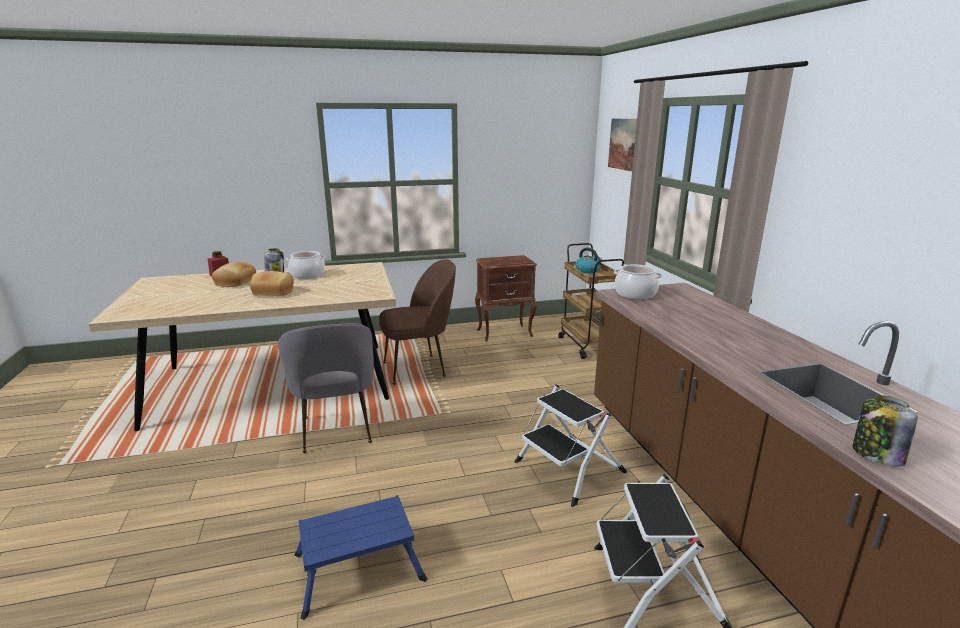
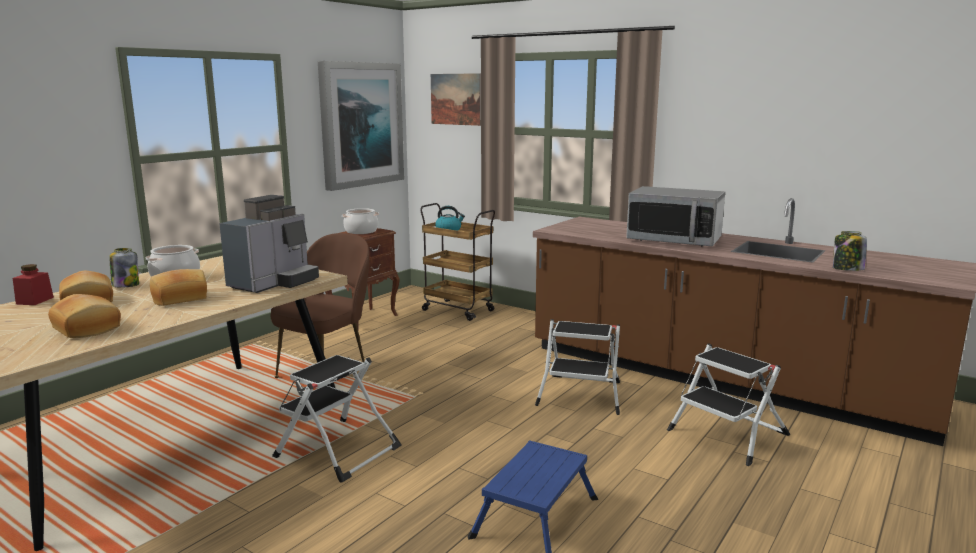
camera: 40 degrees left, 5 degrees down
(195, 301) = (88, 328): none -> bread
(336, 434) = (337, 449): grey chair -> step ladder
(342, 293) = (274, 283): none -> coffee machine
(539, 164) = (361, 124): none -> picture
(635, 294) = (566, 228): cooking pot -> cooking pot (361, 231)
(720, 337) = (674, 240): none -> microwave

